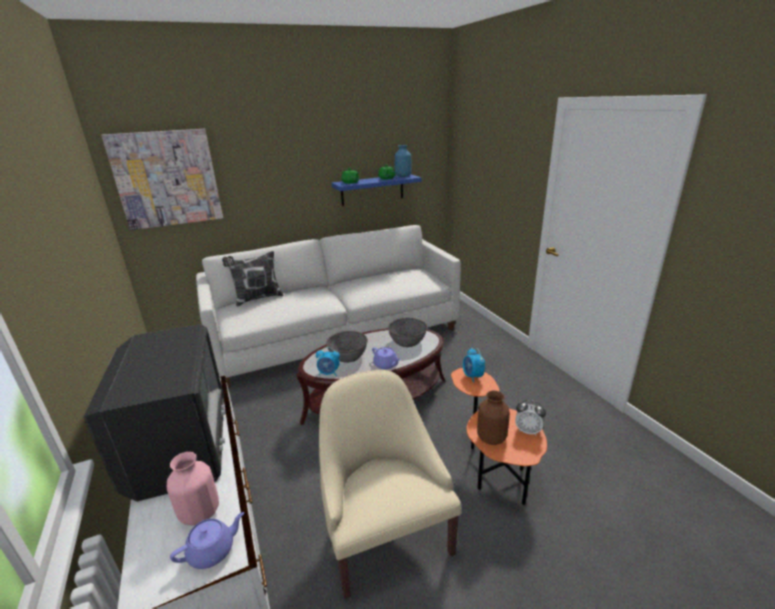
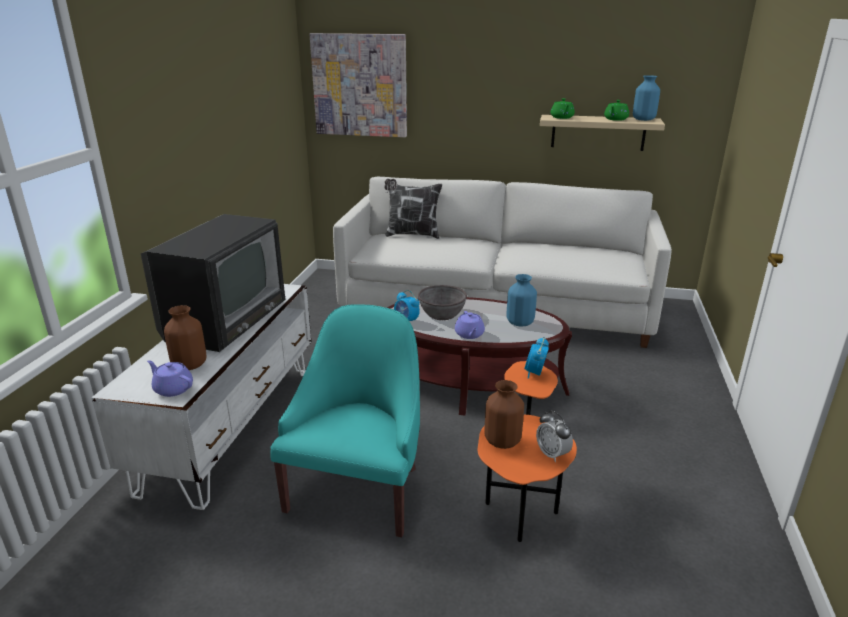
camera: 35 degrees right, 0 degrees up
(199, 513) = (189, 365): pink vase -> brown vase
(213, 551) = (173, 389): purple teapot -> purple teapot turned 150 degrees counterclockwise
(372, 190) = (598, 132): blue shelf -> beige shelf
(385, 533) = (359, 489): beige armchair -> turquoise armchair
(407, 342) = (520, 323): grey bowl -> blue vase

